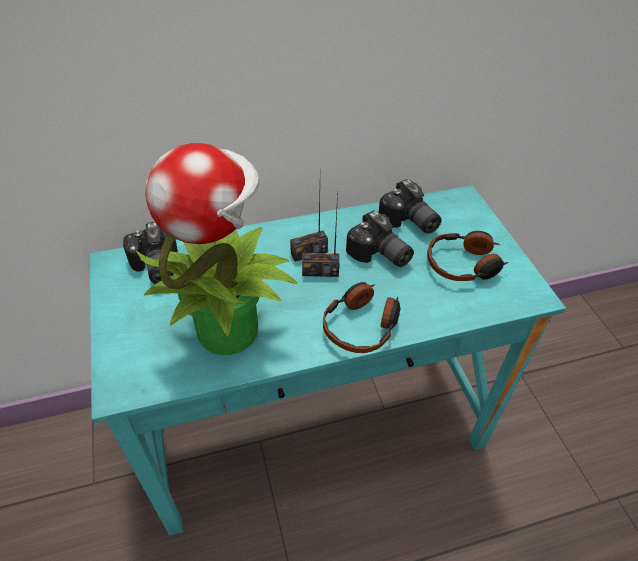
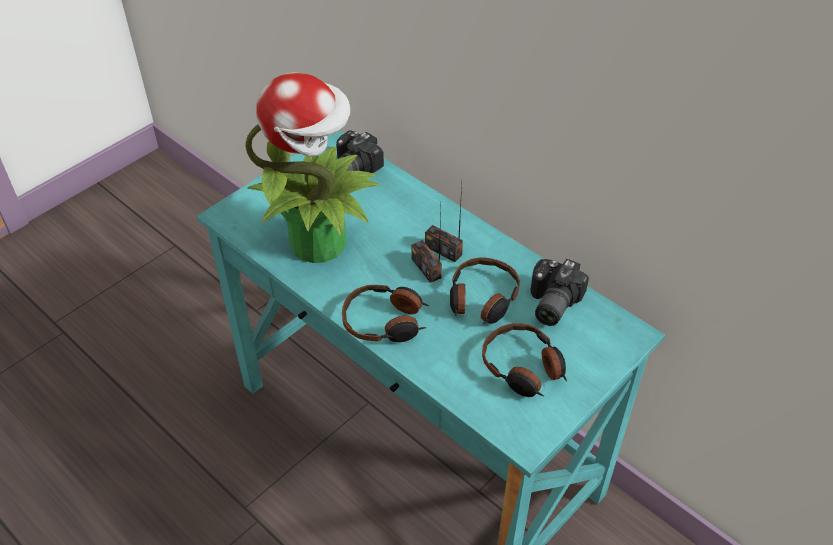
camera: 60 degrees right, 0 degrees up
(379, 255) = (482, 299): camera -> headphones

